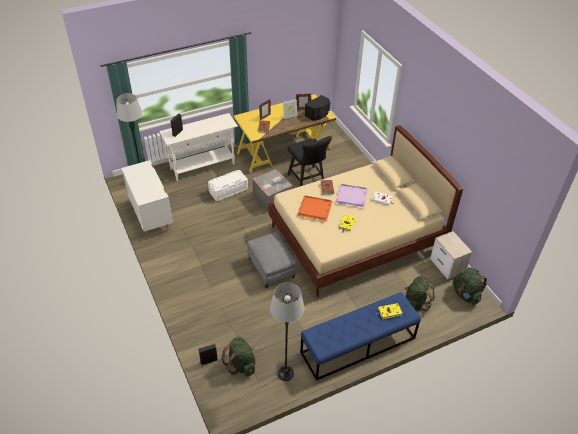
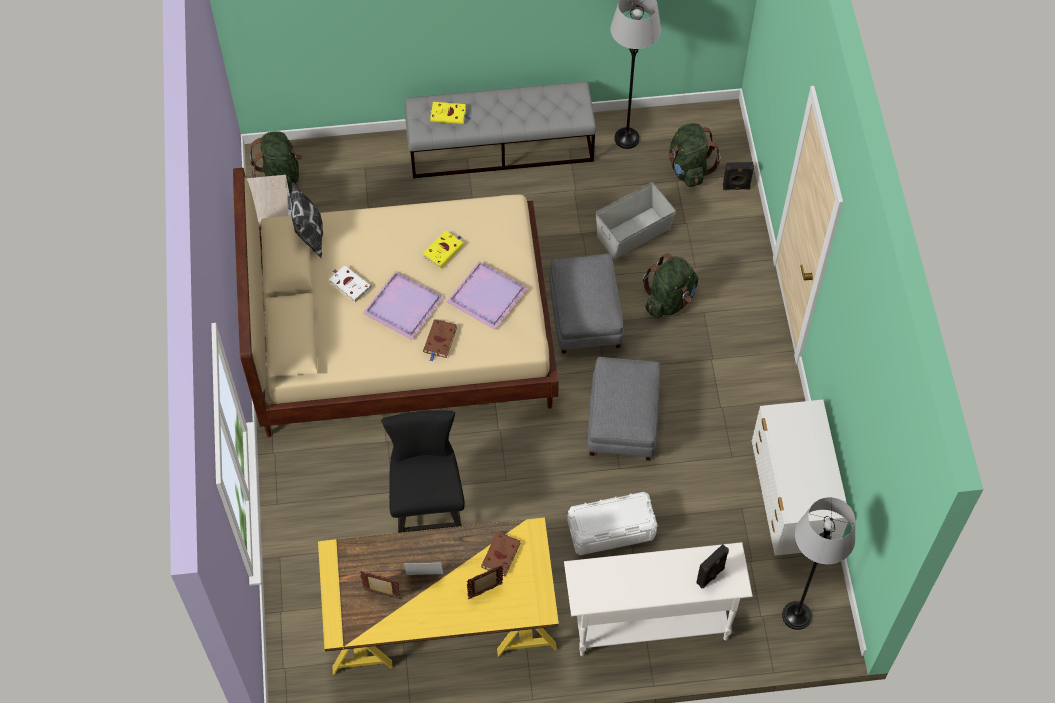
camera: 160 degrees left, 15 degrees up
(236, 229) = (623, 422): none -> grey ottoman
(261, 316) = (634, 233): none -> grey storage box
(273, 197) = (522, 482): grey suitcase -> none
(315, 209) = (486, 295): orange tray -> purple tray
(318, 114) = (354, 565): black speaker -> none
(358, 345) = (501, 147): blue bench -> grey bench
(415, 214) = (310, 237): none -> pillow
(415, 303) = (372, 186): green backpack -> green backpack (669, 300)

